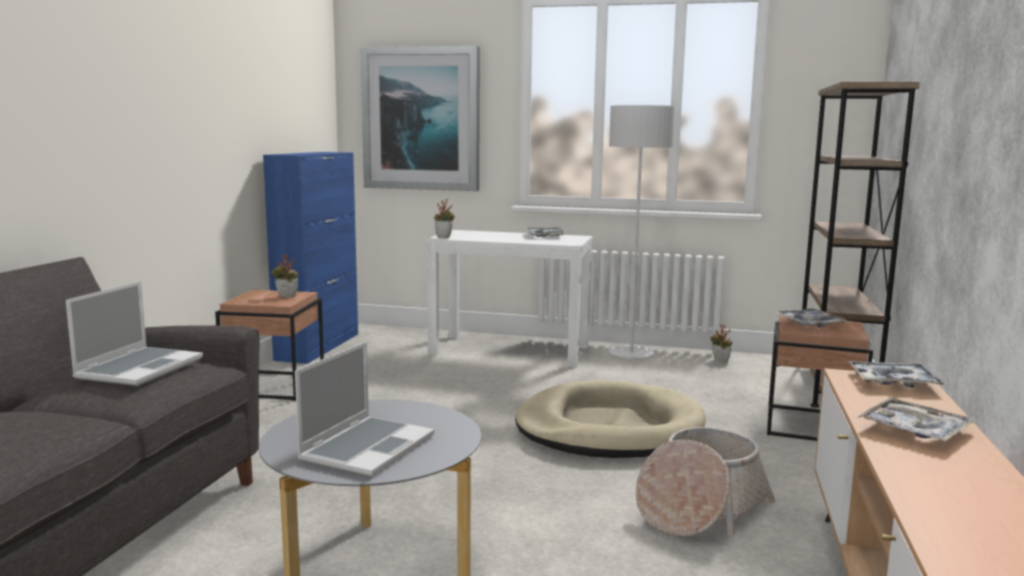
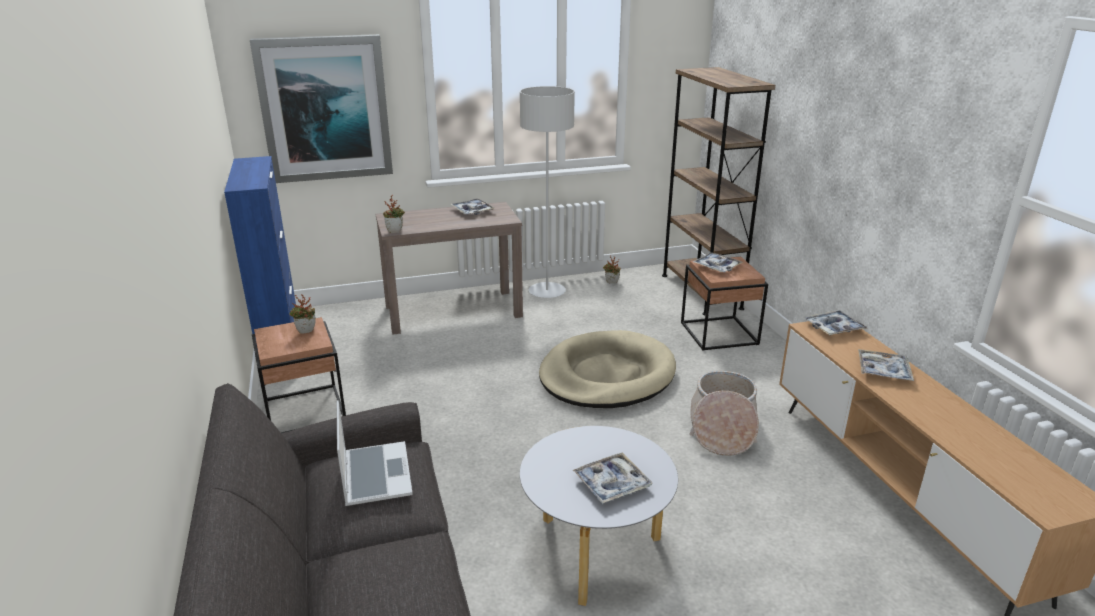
camera: 30 degrees left, 15 degrees up
(367, 447) = (612, 484): laptop -> tray
(510, 350) = (453, 311): white console table -> brown console table

